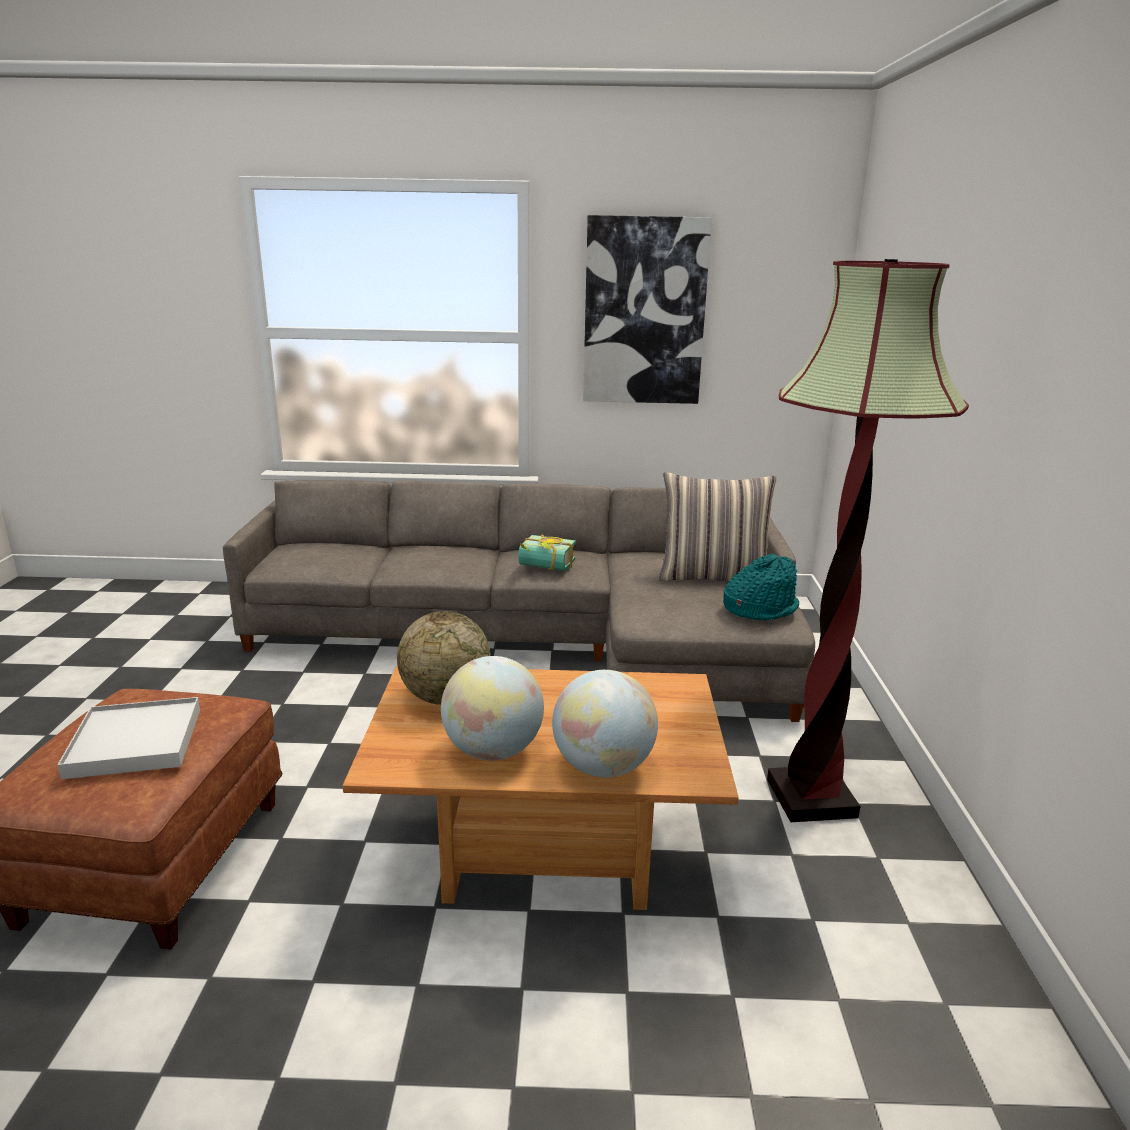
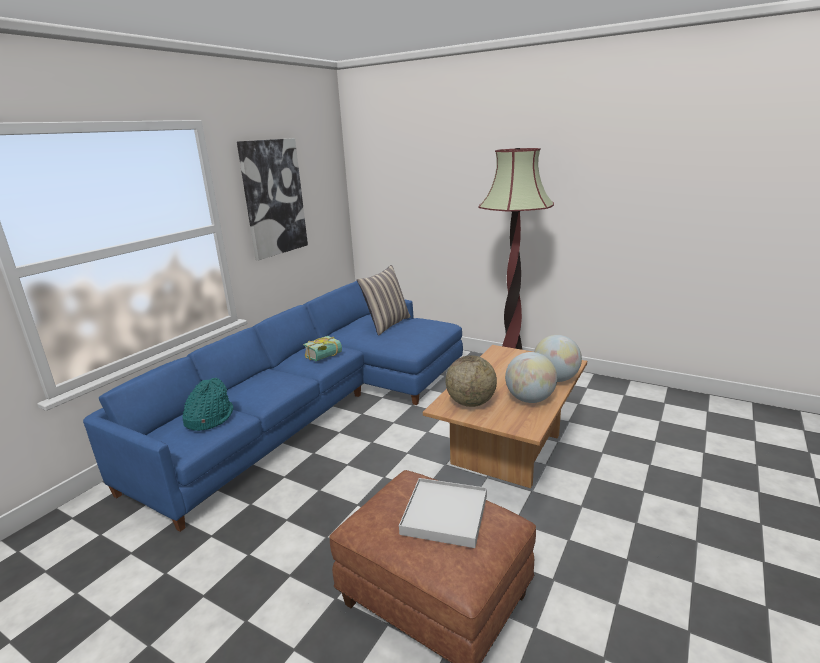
camera: 60 degrees left, 0 degrees up
(543, 640) = (319, 405): grey sofa -> blue sofa
(759, 608) = (431, 324): turquoise hat -> turquoise hat (209, 418)

